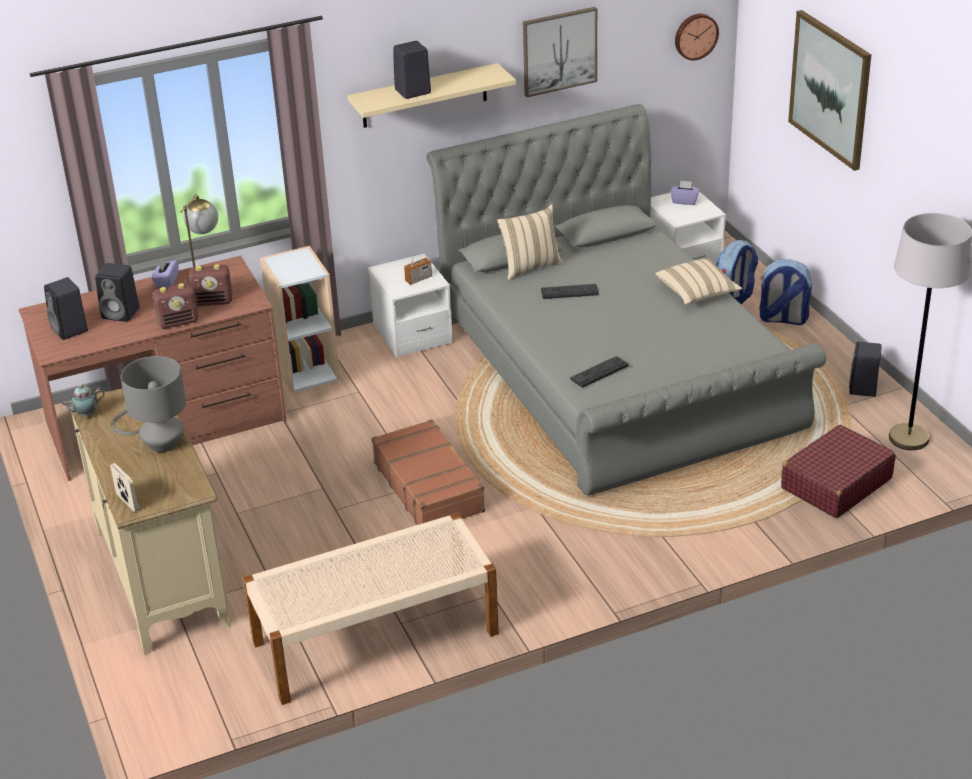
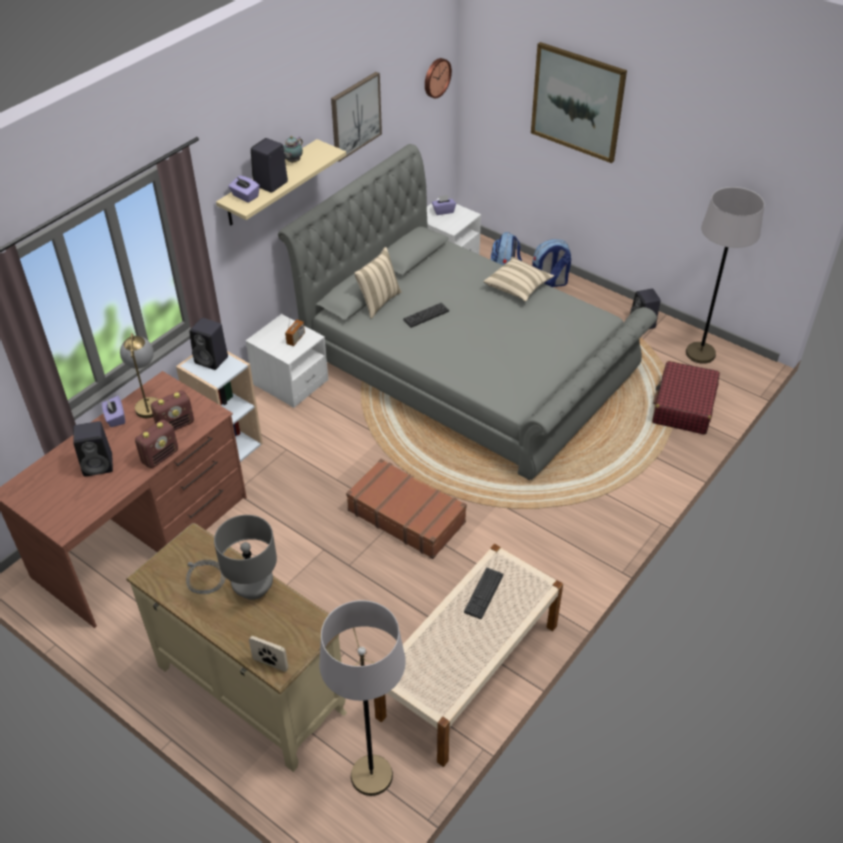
camera: 30 degrees left, 10 degrees up
(70, 330) = (62, 499): black speaker -> black speaker (212, 360)
(85, 415) = (155, 586): teapot -> teapot (293, 162)
(210, 685) = (371, 776): none -> grey floor lamp
(378, 96) = (245, 196): none -> purple tissue box
(599, 372) = (505, 380): keyboard -> keyboard (483, 593)

